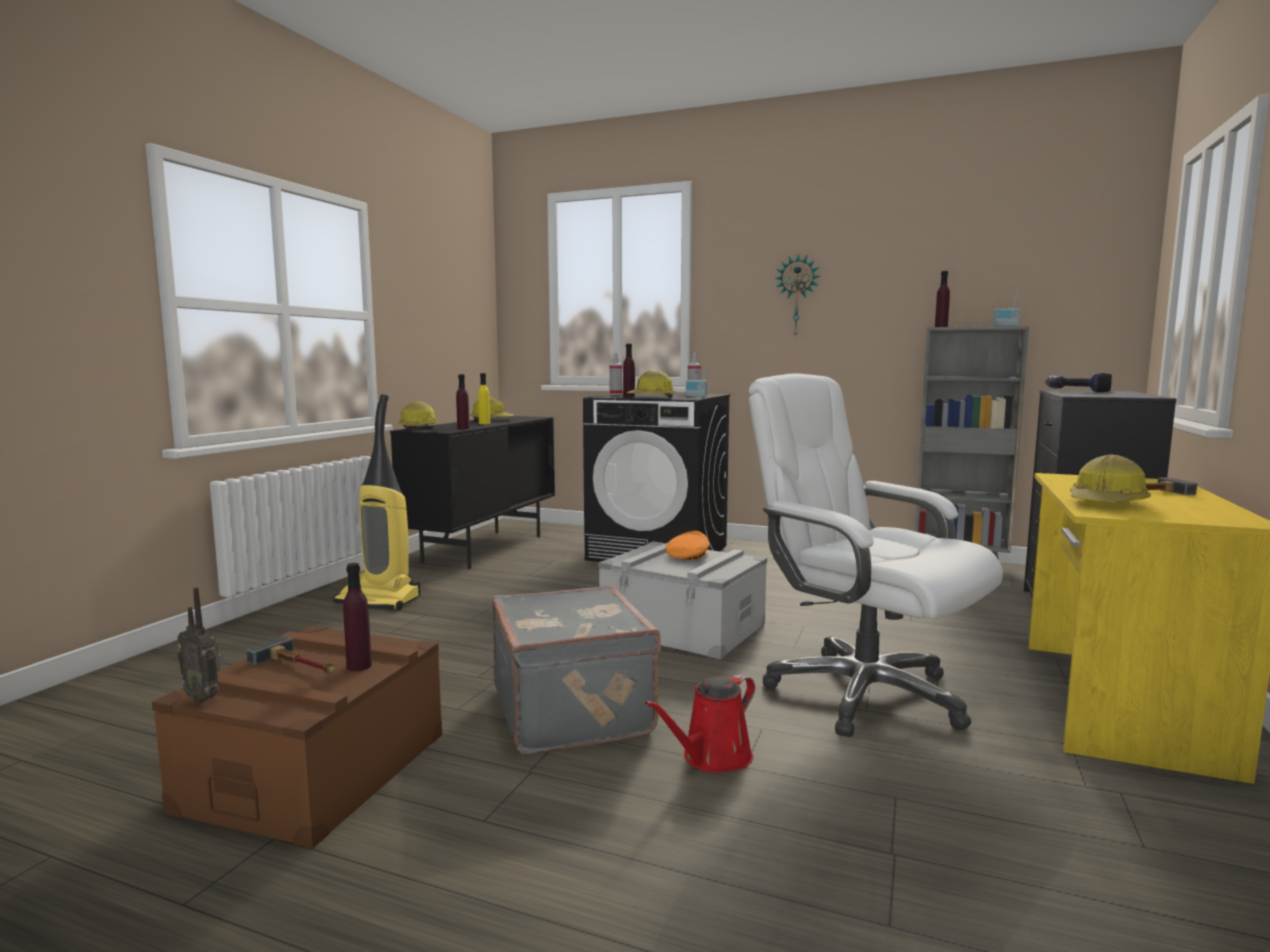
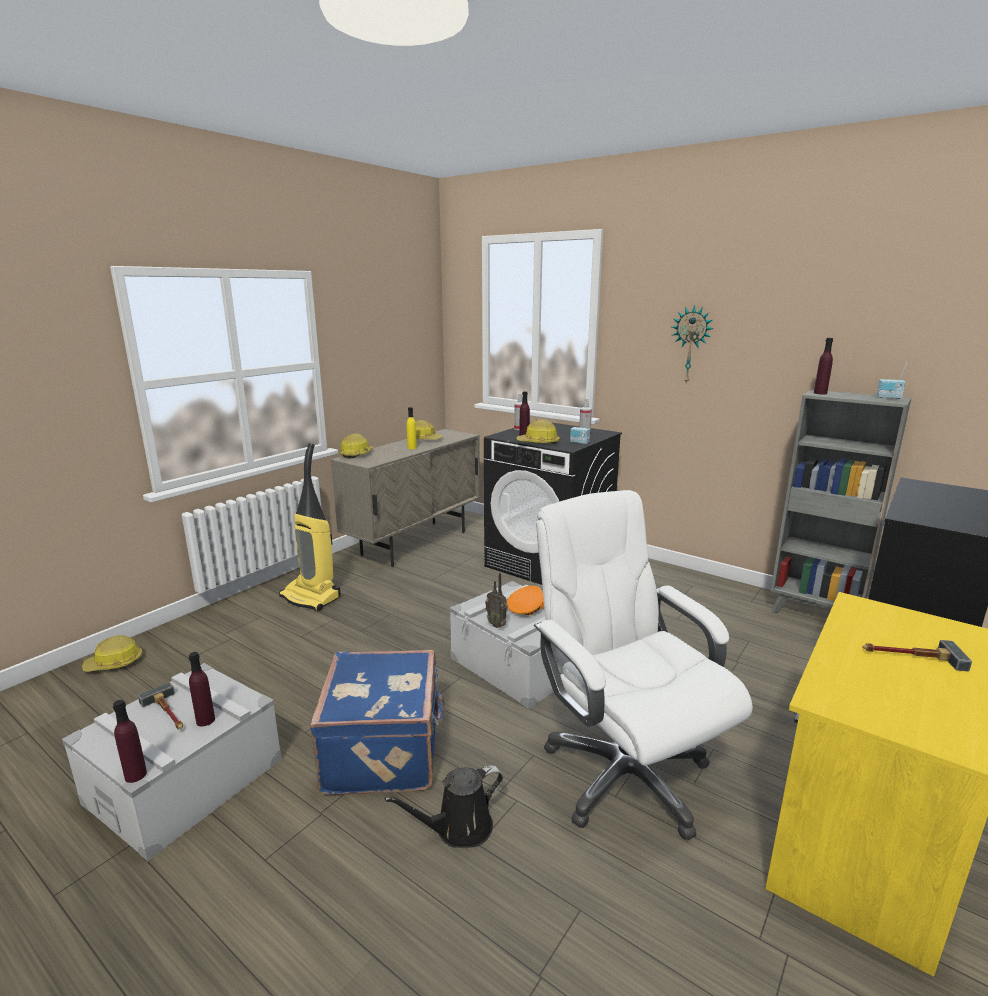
camera: 15 degrees right, 10 degrees up
(204, 697) = (93, 741): radio -> radio (497, 624)
(316, 771) = (185, 781): brown storage box -> grey storage box
(463, 428) = (387, 458): purple bottle -> purple bottle (136, 775)
(484, 549) = (415, 543): black cabinet -> beige cabinet
(574, 710) = (385, 750): grey suitcase -> blue suitcase
(712, 758) = (458, 828): red watering can -> black watering can
(1076, 391) = (929, 491): power drill -> none
(1106, 503) = (849, 679): hard hat -> hard hat (114, 663)

